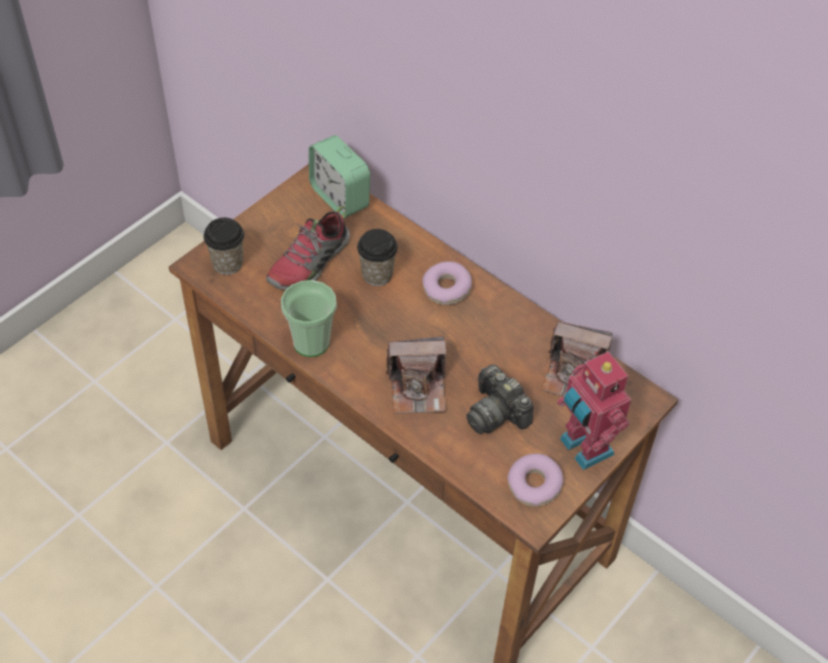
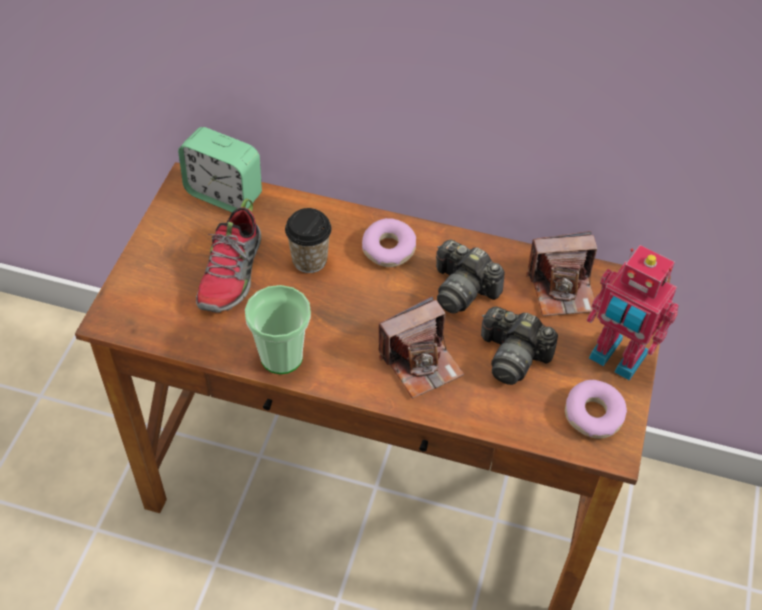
camera: 25 degrees left, 0 degrees up
(227, 263) = (141, 306): cup -> none
(488, 344) = (463, 289): none -> camera

